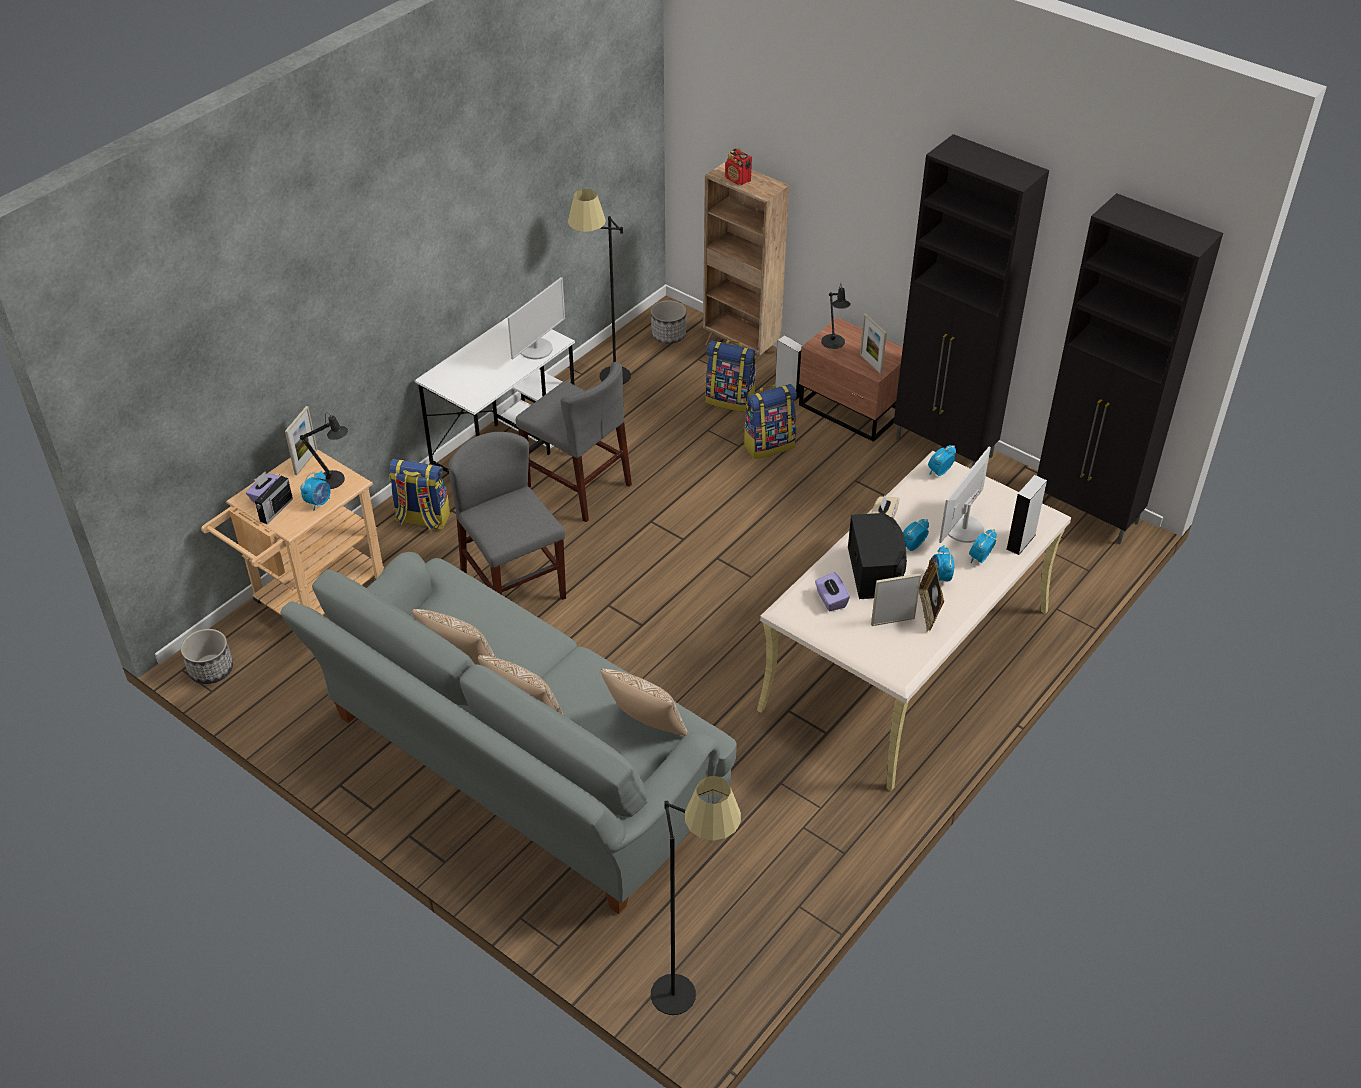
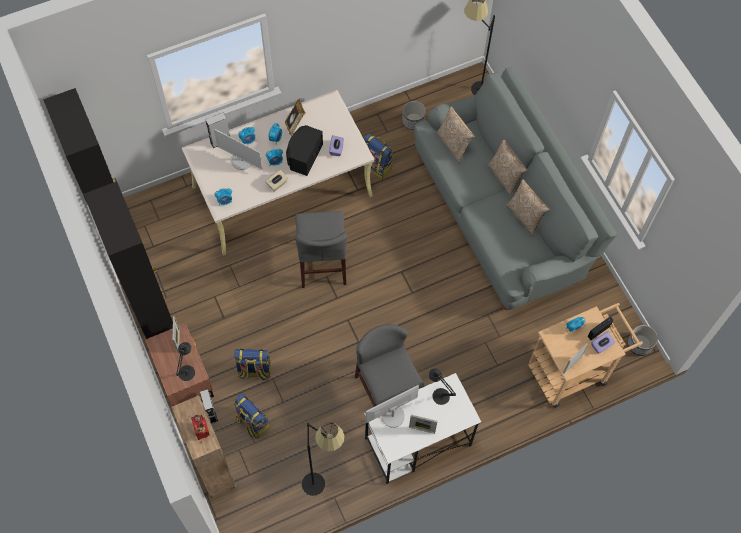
camera: 155 degrees left, 20 degrees up
(334, 480) = (559, 341): black table lamp -> black table lamp (439, 394)
(422, 519) = (490, 406): backpack -> backpack (377, 165)
(513, 585) = (457, 329): grey chair -> grey chair (322, 263)
(668, 335) = (254, 510): planter -> planter (413, 121)
(892, 621) = (316, 125): picture frame -> picture frame (422, 429)
(963, 529) = (242, 161): monitor -> monitor turned 60 degrees clockwise

